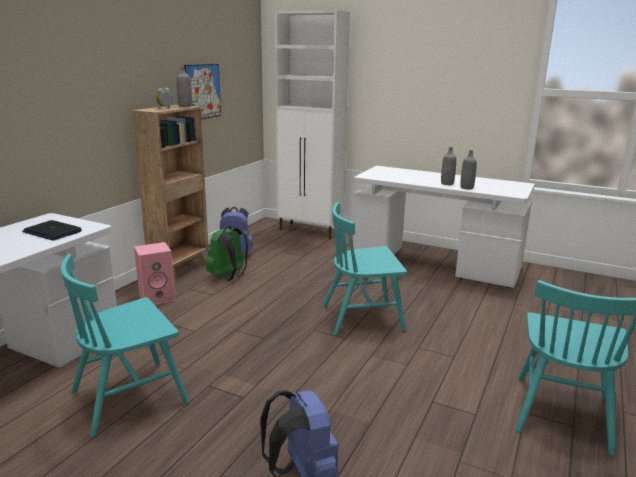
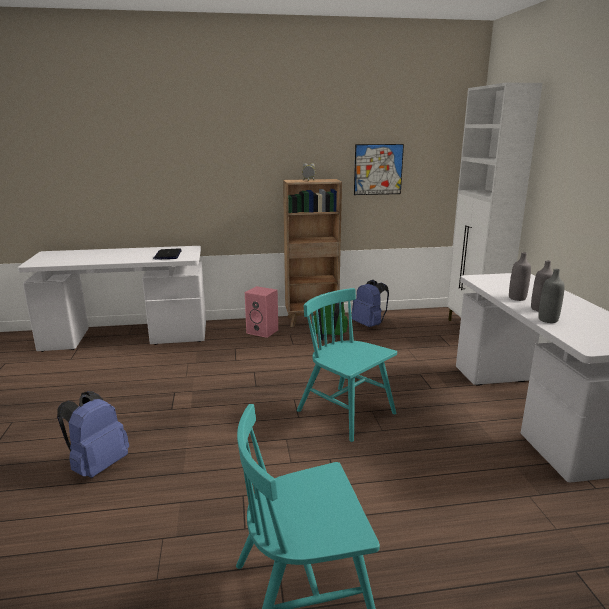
camera: 55 degrees right, 0 degrees up
(130, 396) = (140, 375): turquoise chair -> none
(185, 106) = (332, 180): grey bottle -> grey bottle (517, 298)

